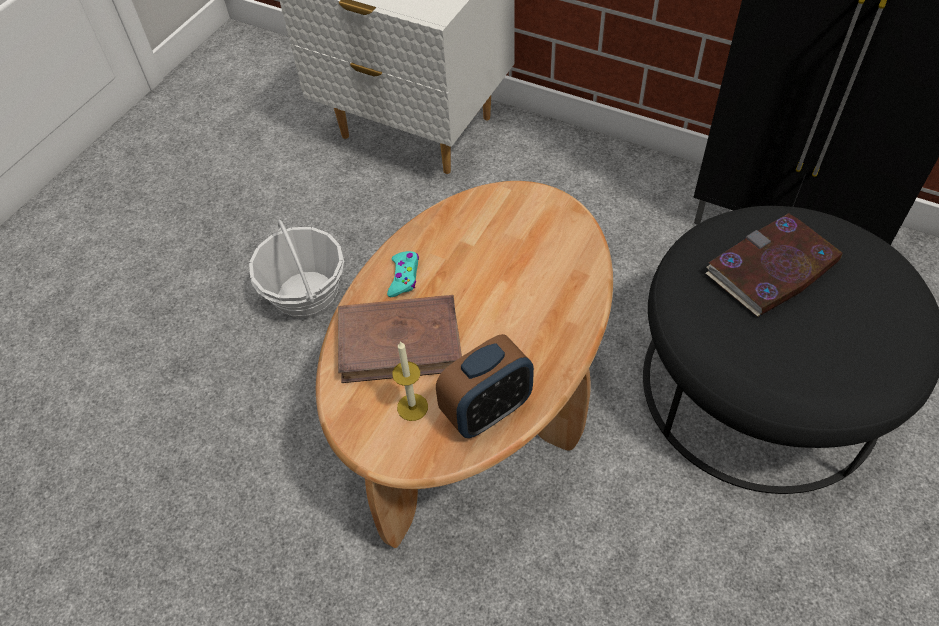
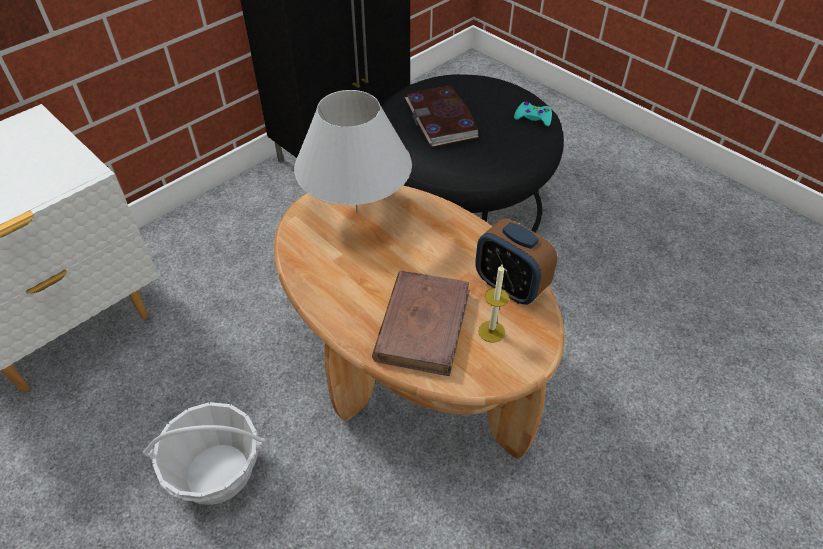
camera: 75 degrees left, 5 degrees down
(404, 277) = (353, 307): turquoise game controller -> turquoise game controller (533, 118)
(487, 410) = (510, 286): alarm clock -> alarm clock turned 150 degrees clockwise
(541, 236) = (357, 212): none -> white table lamp

